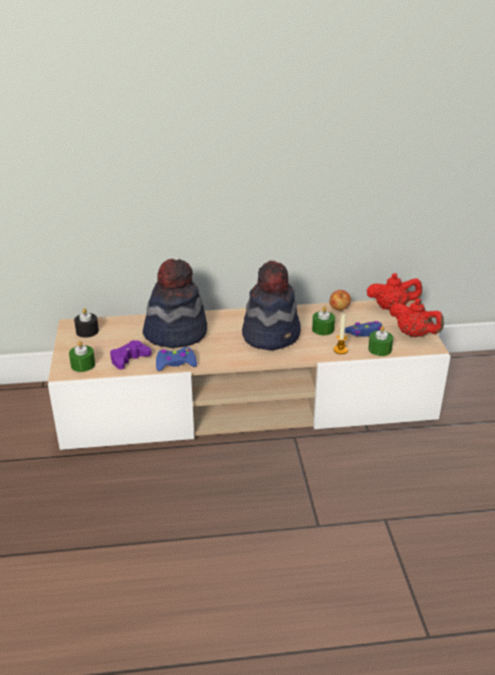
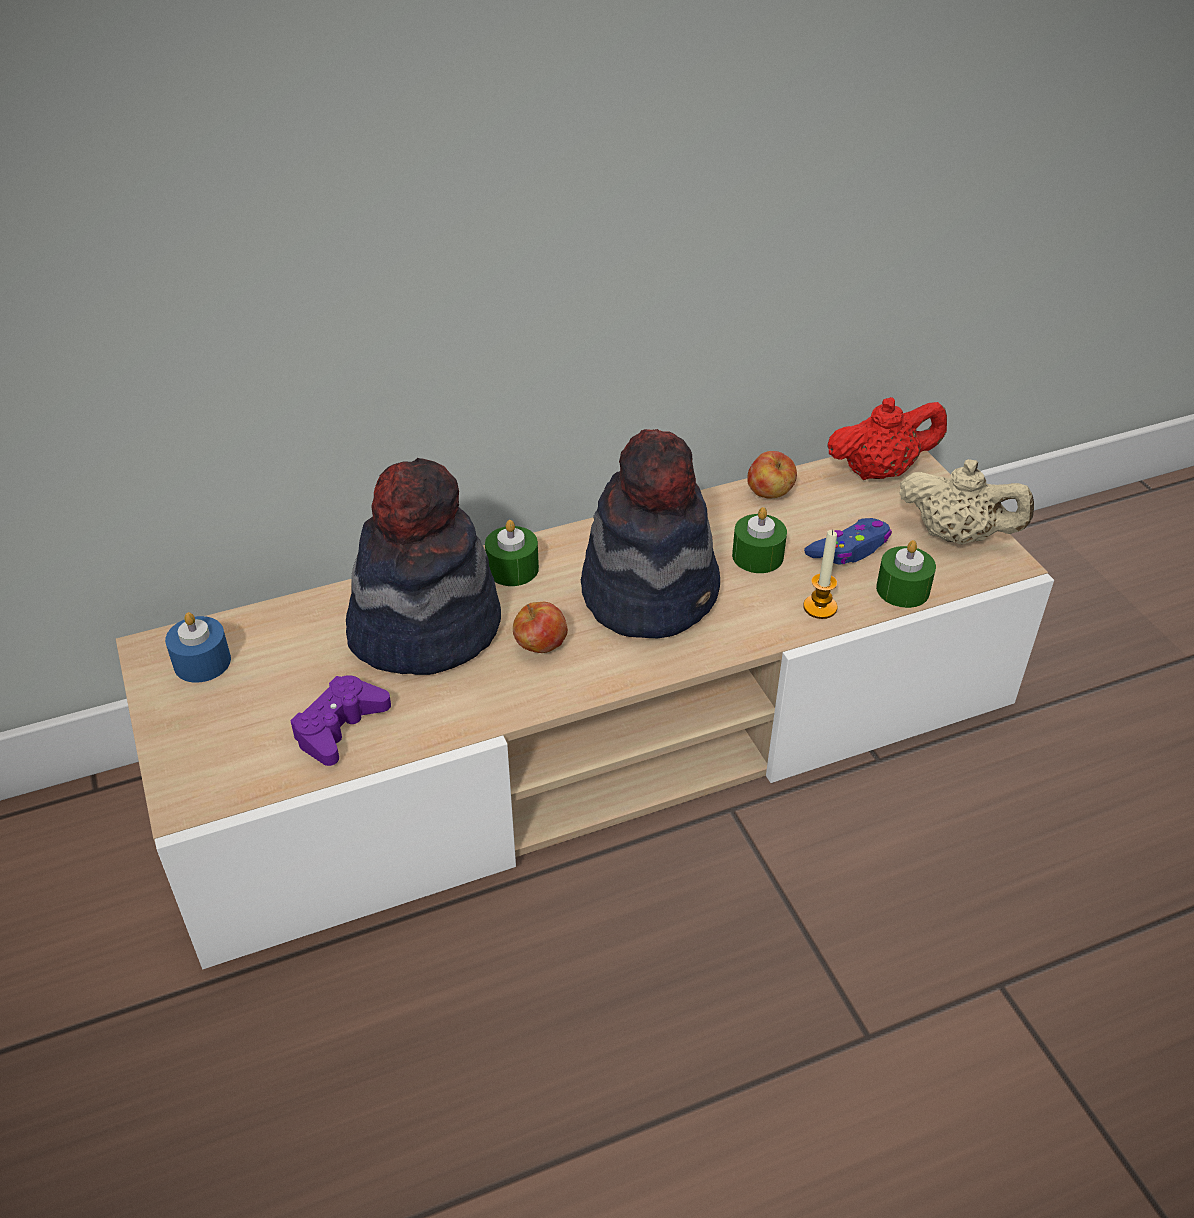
camera: 15 degrees left, 10 degrees up
(83, 365) = (228, 768): green candle -> green candle (512, 568)
(87, 331) = (202, 662): black candle -> blue candle
(175, 363) = (458, 719): blue game controller -> none
(218, 346) = (540, 647): none -> apple
(414, 334) = (956, 536): red teapot -> beige teapot

